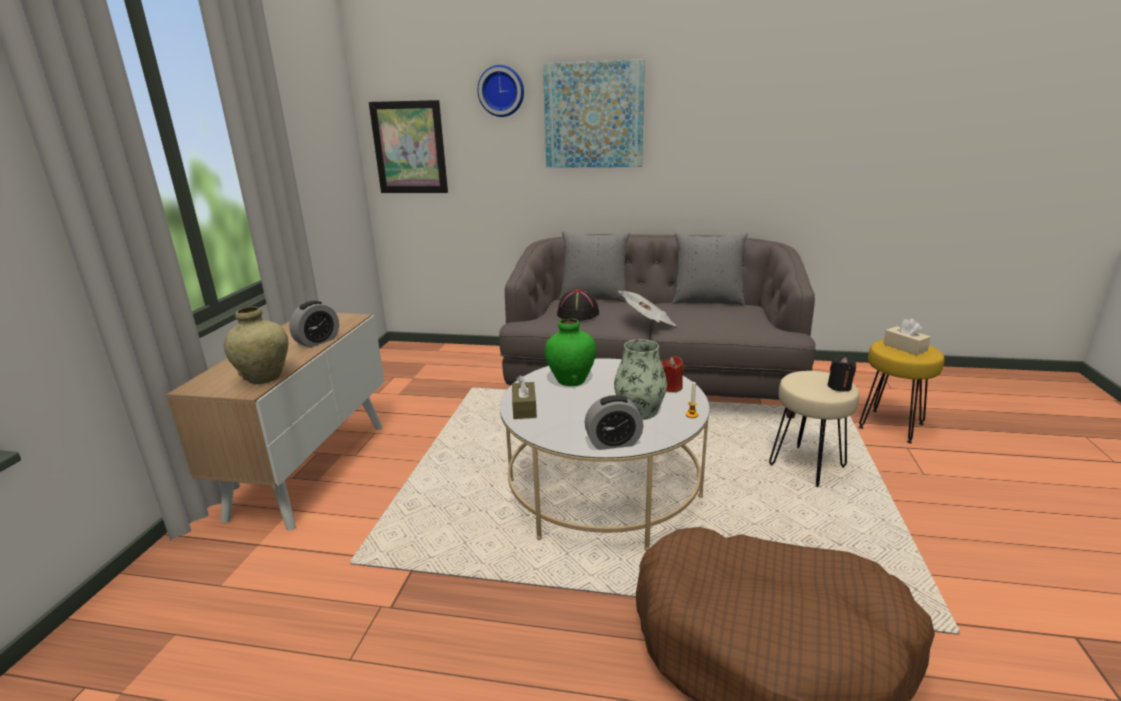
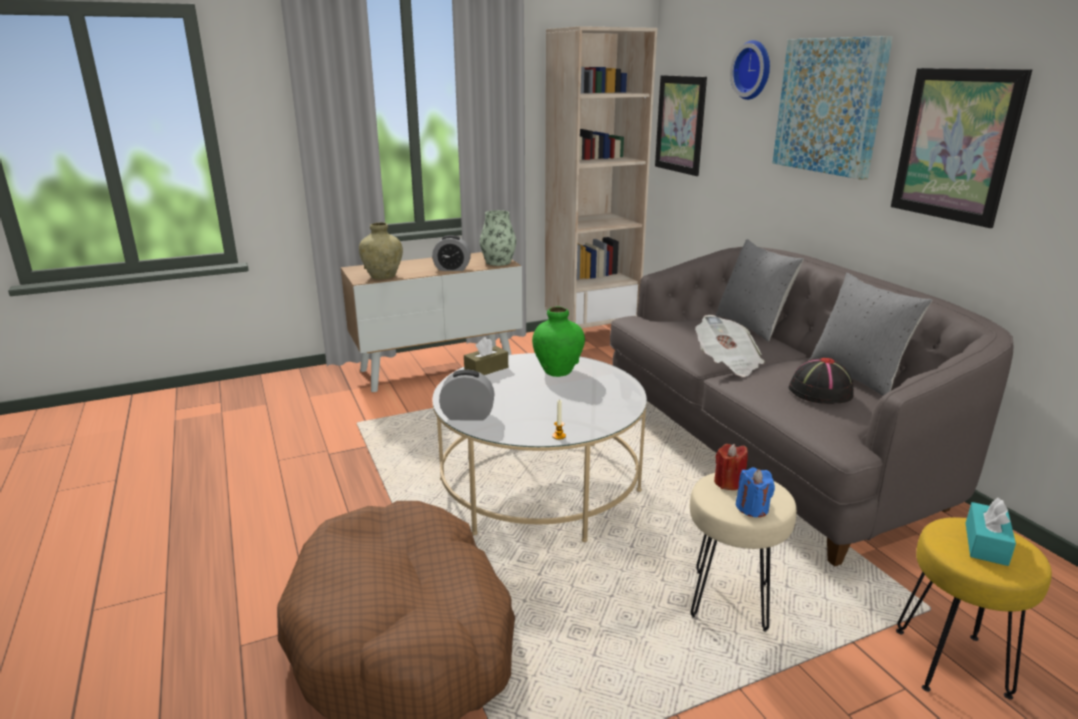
camera: 55 degrees right, 0 degrees up
(387, 371) = (591, 335): none -> beige bookcase
(577, 314) = (689, 330): black hat -> black hat (820, 392)
(613, 442) = (467, 416): alarm clock -> alarm clock turned 135 degrees clockwise
(639, 410) = (537, 412): vase -> vase (498, 262)
(671, 387) = (604, 414): red candle -> red candle (729, 482)
(710, 132) = (955, 145): none -> picture
(839, 387) = (752, 508): black candle -> blue candle
(905, 347) = (986, 544): beige tissue box -> turquoise tissue box

